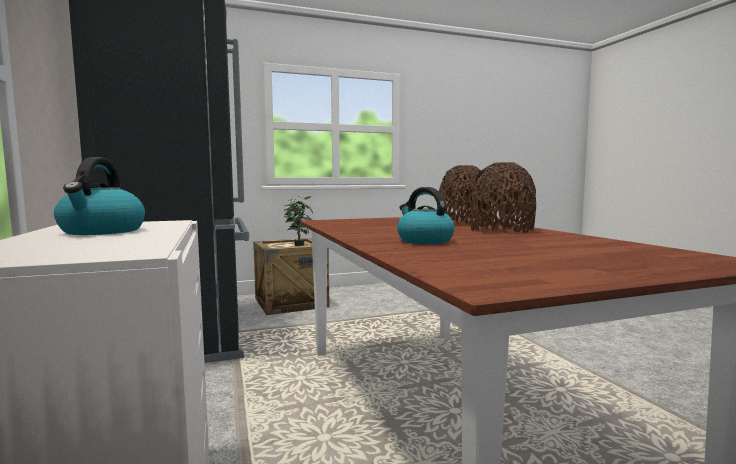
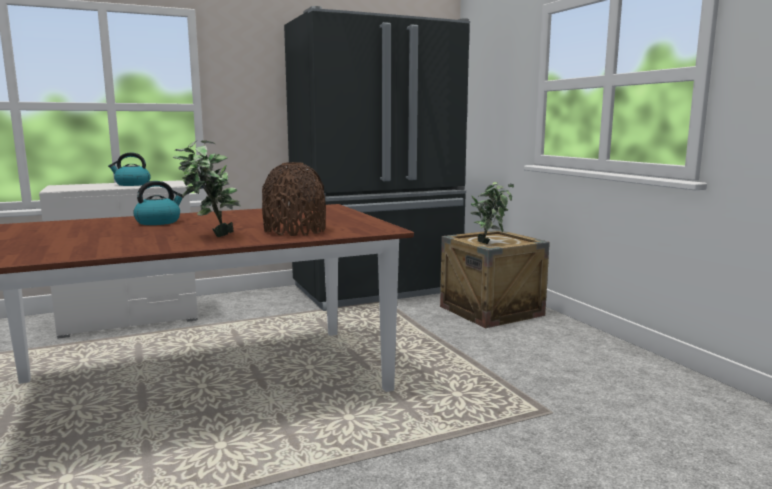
camera: 85 degrees right, 5 degrees up
(501, 230) = (211, 236): brown vase -> potted plant

